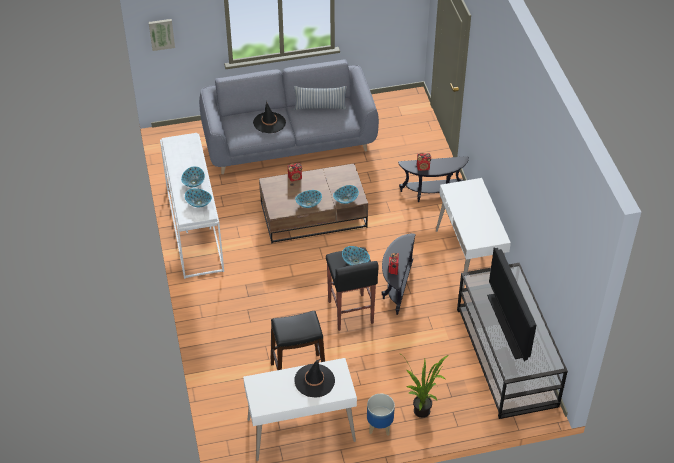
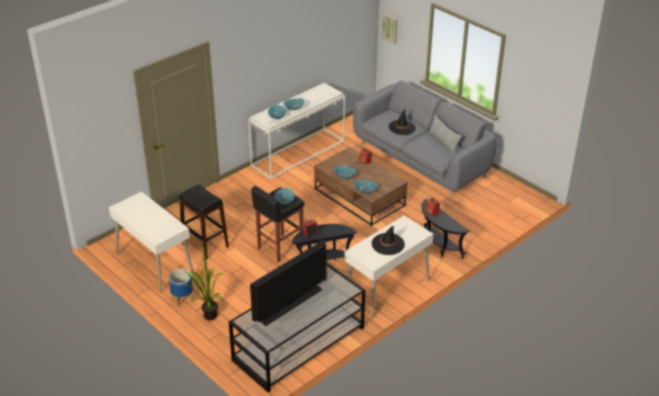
camera: 60 degrees right, 10 degrees down
(314, 381) = (157, 222): black hat -> black hat (388, 244)

